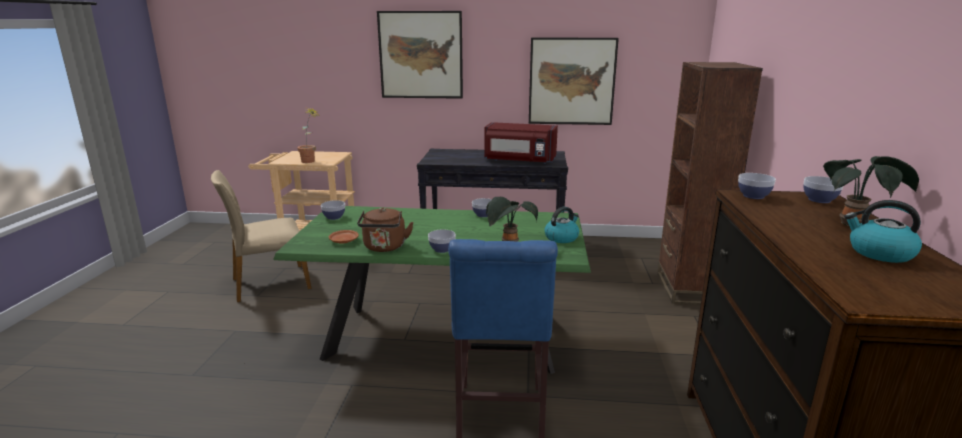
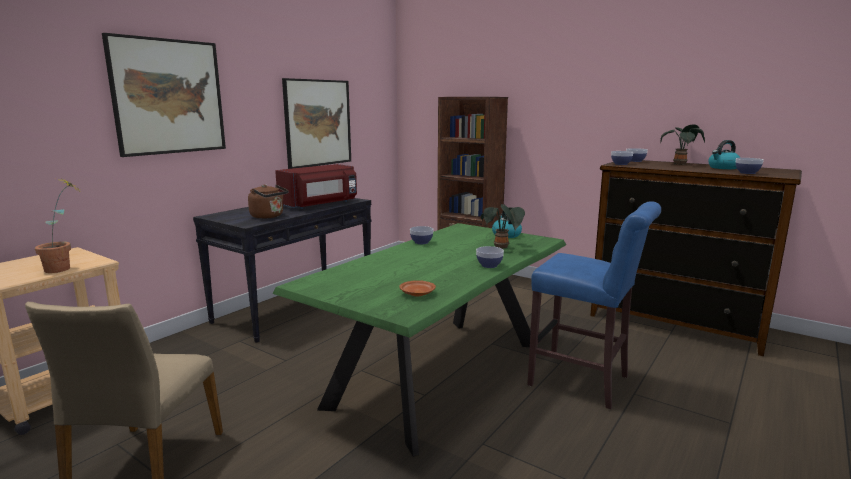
camera: 60 degrees left, 5 degrees down
(334, 217) = (328, 289): bowl -> bowl (747, 173)
(384, 248) = (459, 281): brown kettle -> brown kettle (269, 216)

